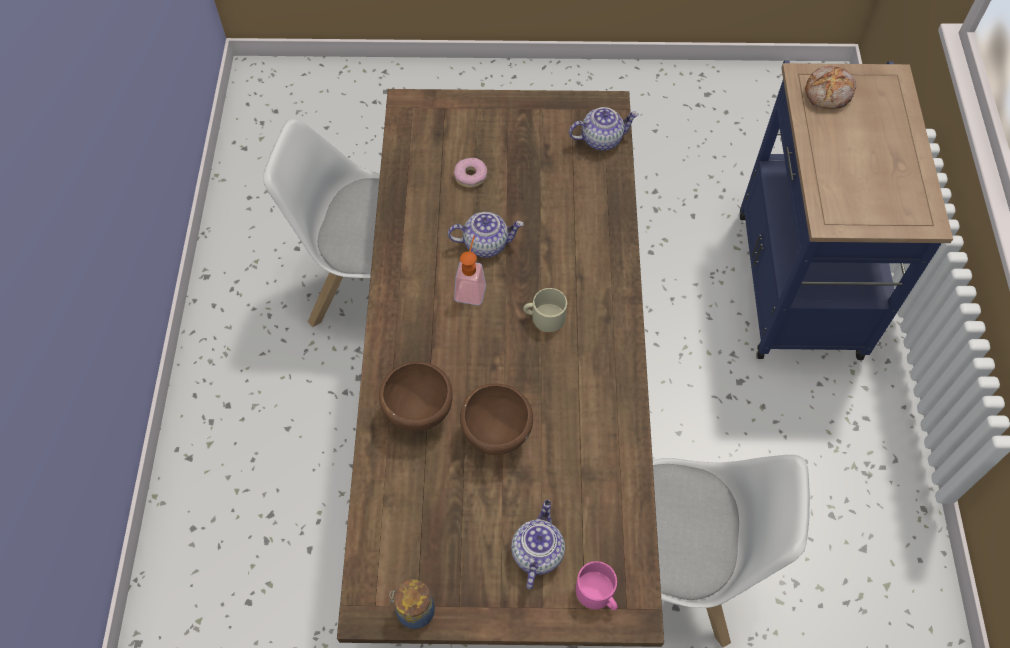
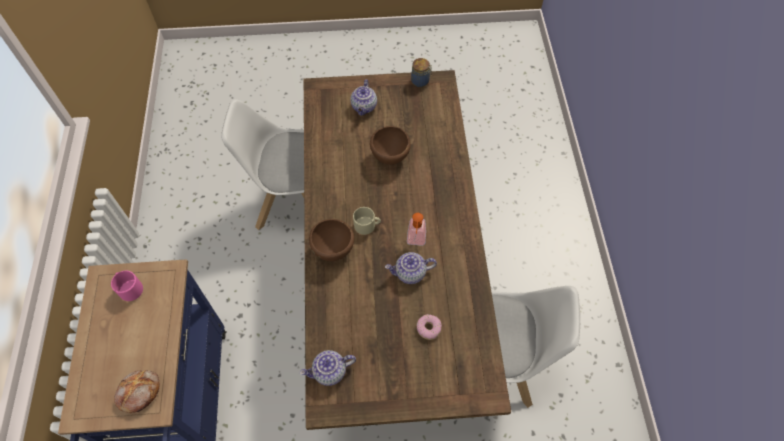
camera: 175 degrees right, 0 degrees up
(418, 413) = (435, 165): brown bowl -> brown bowl (334, 250)
(598, 594) = (334, 93): pink mug -> pink mug (129, 288)

